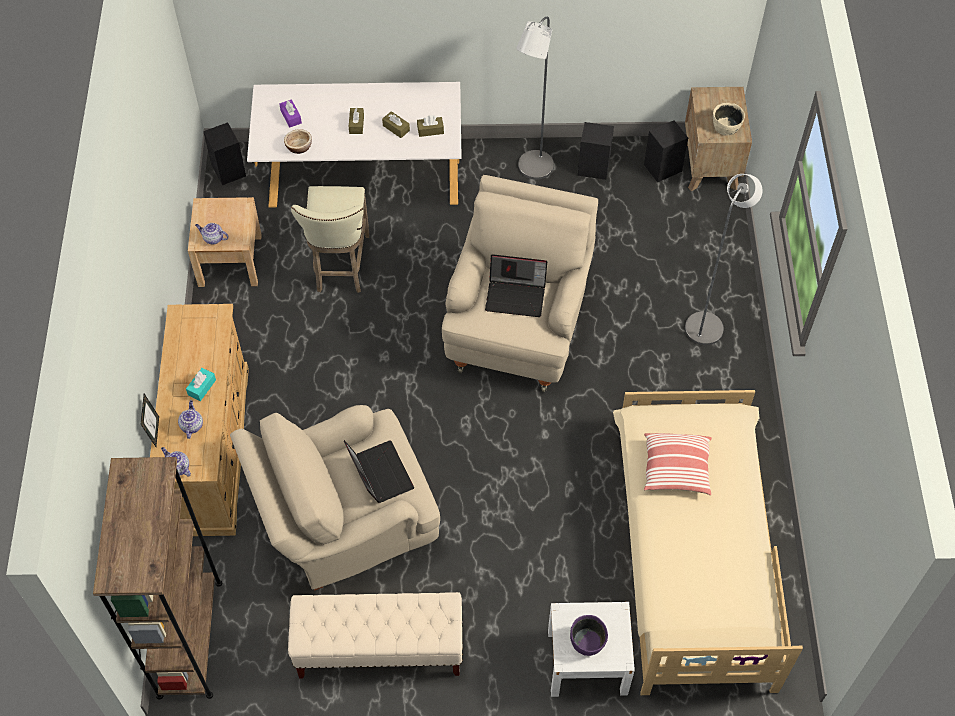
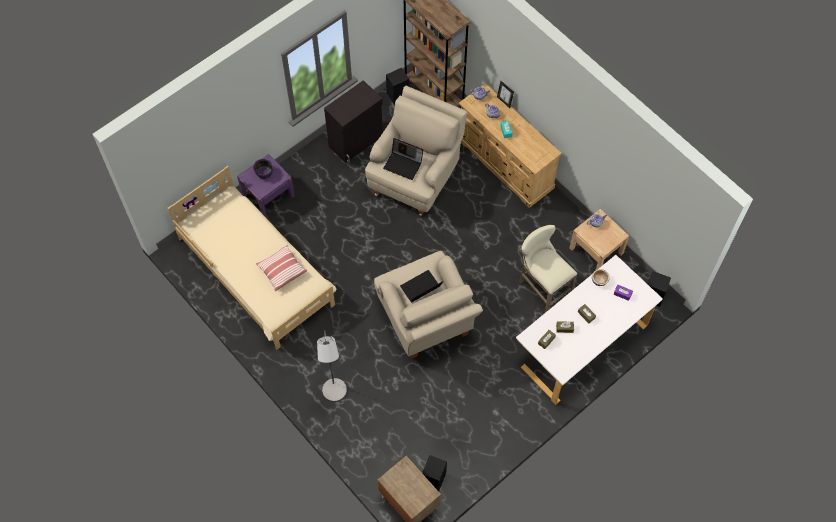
camera: 140 degrees right, 5 degrees up
(379, 649) = (356, 141): beige bench -> black cabinet
(532, 170) = (502, 420): grey floor lamp -> none
(587, 662) = (268, 195): white nightstand -> purple nightstand
(592, 167) = (472, 448): black speaker -> black speaker (398, 95)
(726, 127) = (399, 478): beige bowl -> none

